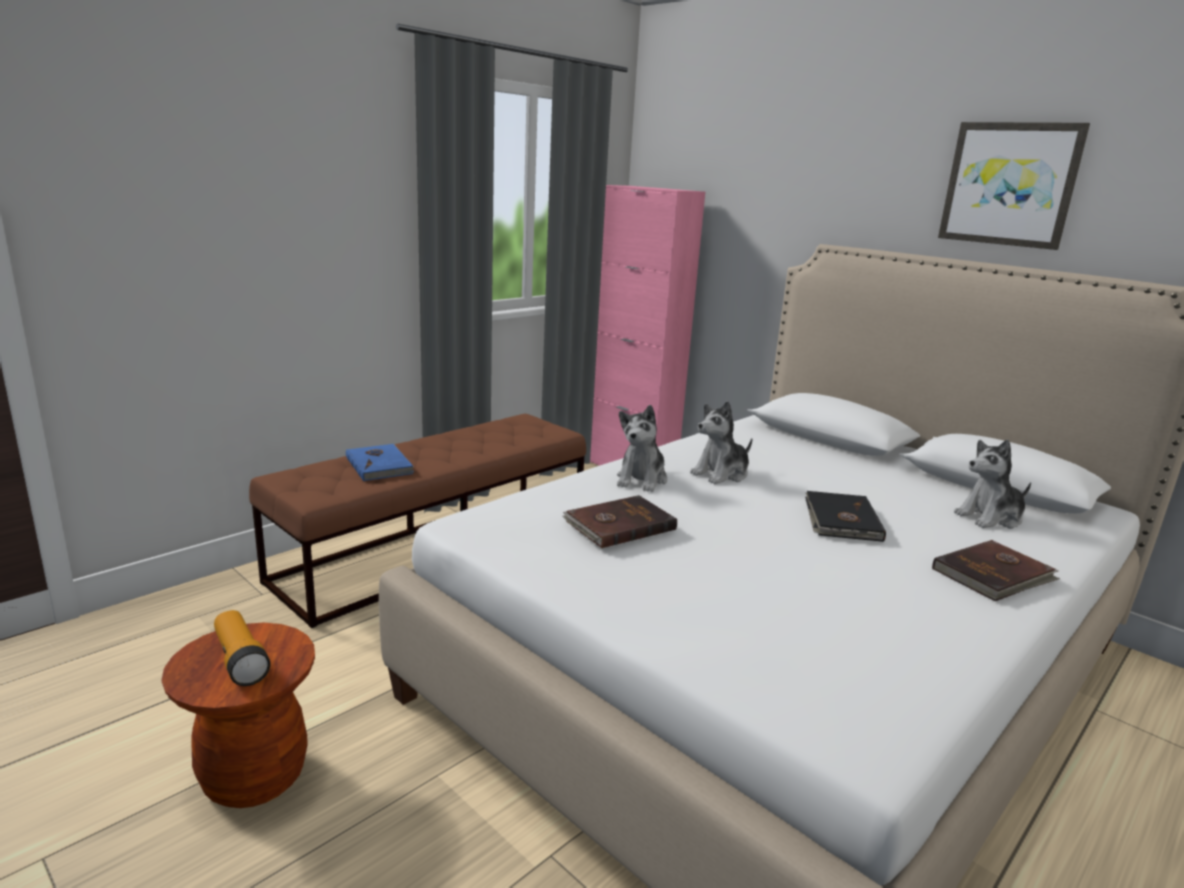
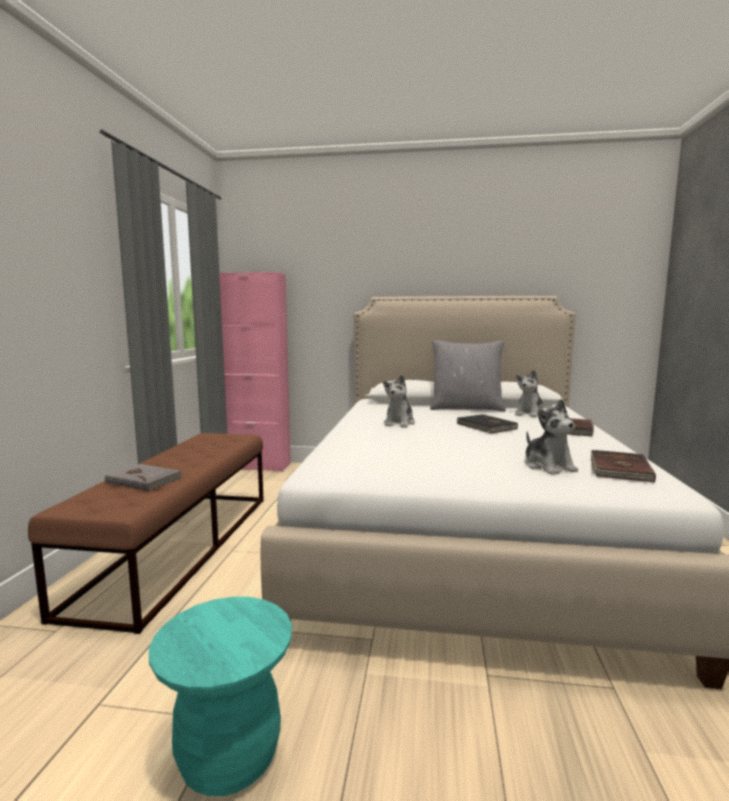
camera: 35 degrees left, 10 degrees down
(240, 660) = (223, 634): flashlight -> none
(254, 776) = (229, 757): brown stool -> turquoise stool
(380, 465) = (144, 480): blue book -> grey book
(618, 525) = (404, 451): brown book -> brown book (618, 469)
(641, 479) = (367, 433): plush toy -> plush toy (548, 466)
(895, 474) = (466, 408): none -> grey pillow
(1009, 184) = (466, 257): picture -> none

